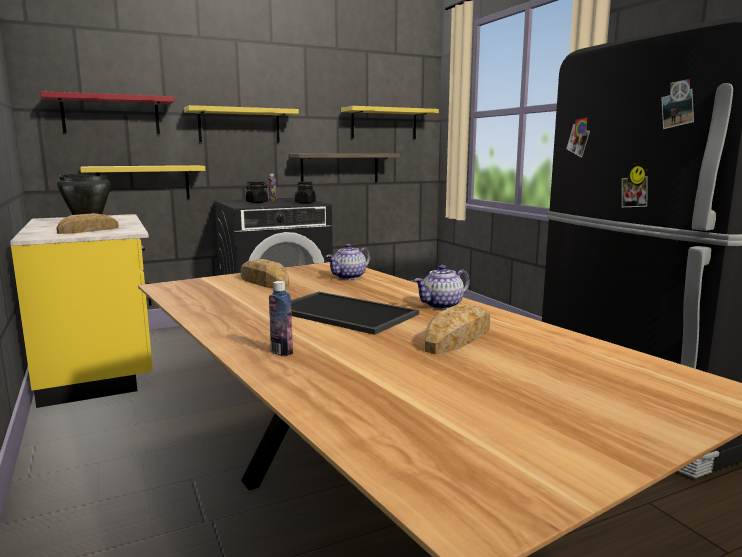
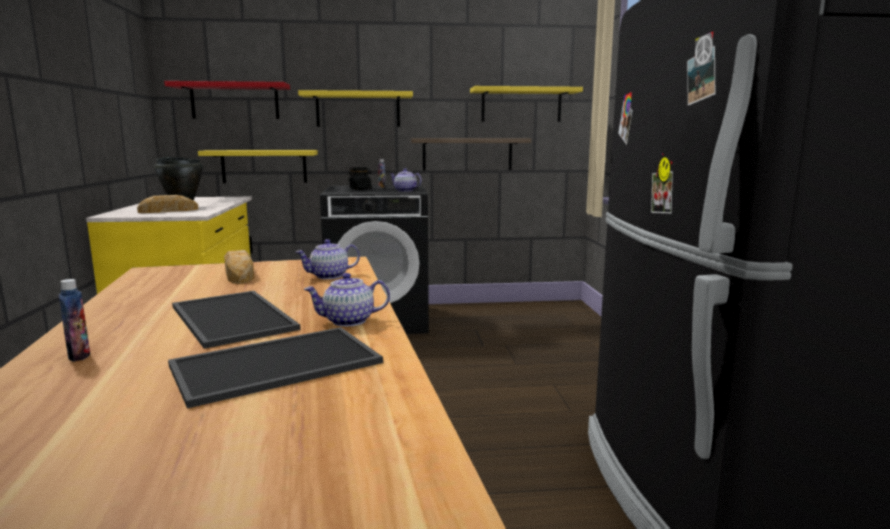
camera: 20 degrees right, 0 degrees up
(305, 203) = (405, 191): black jar -> teapot
(457, 338) = (275, 365): bread -> tray

